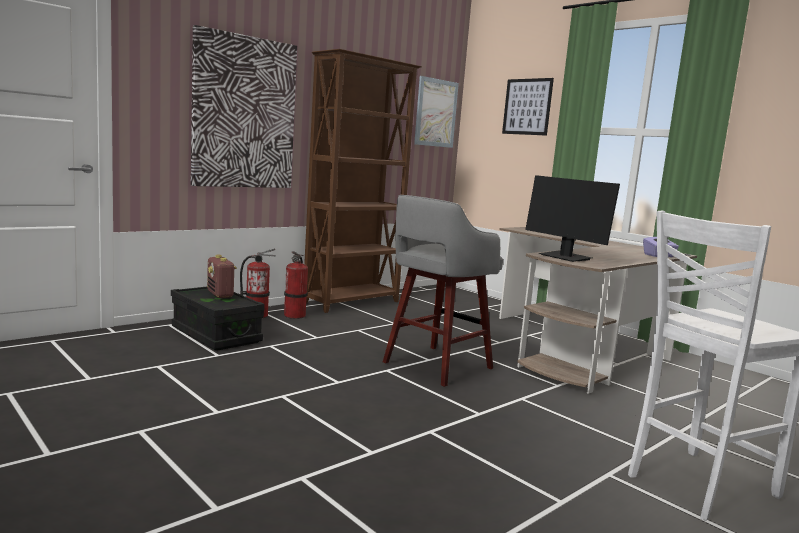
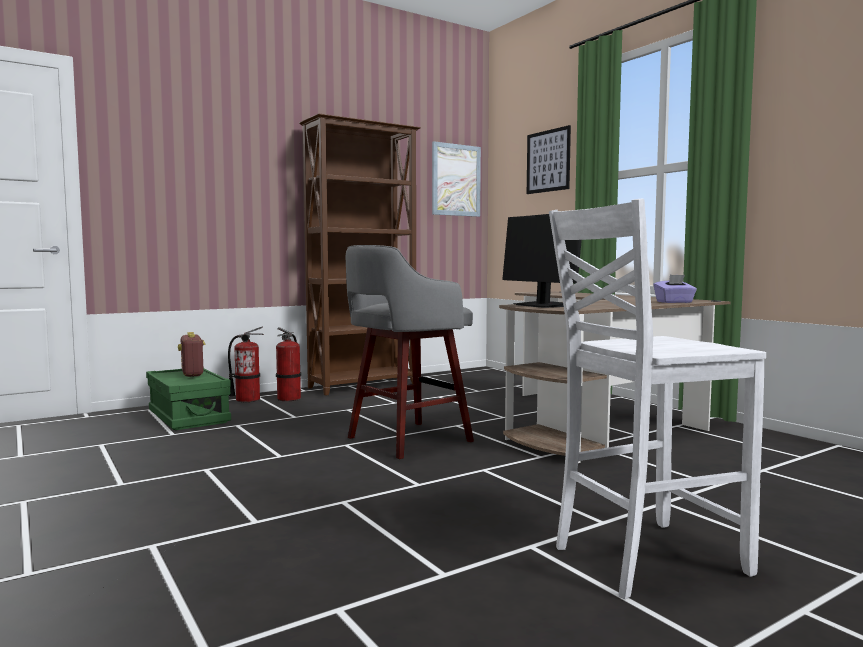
camera: 10 degrees right, 5 degrees down
(216, 335) = (188, 417): black storage box -> green storage box
(244, 113) = (227, 188): picture -> none

